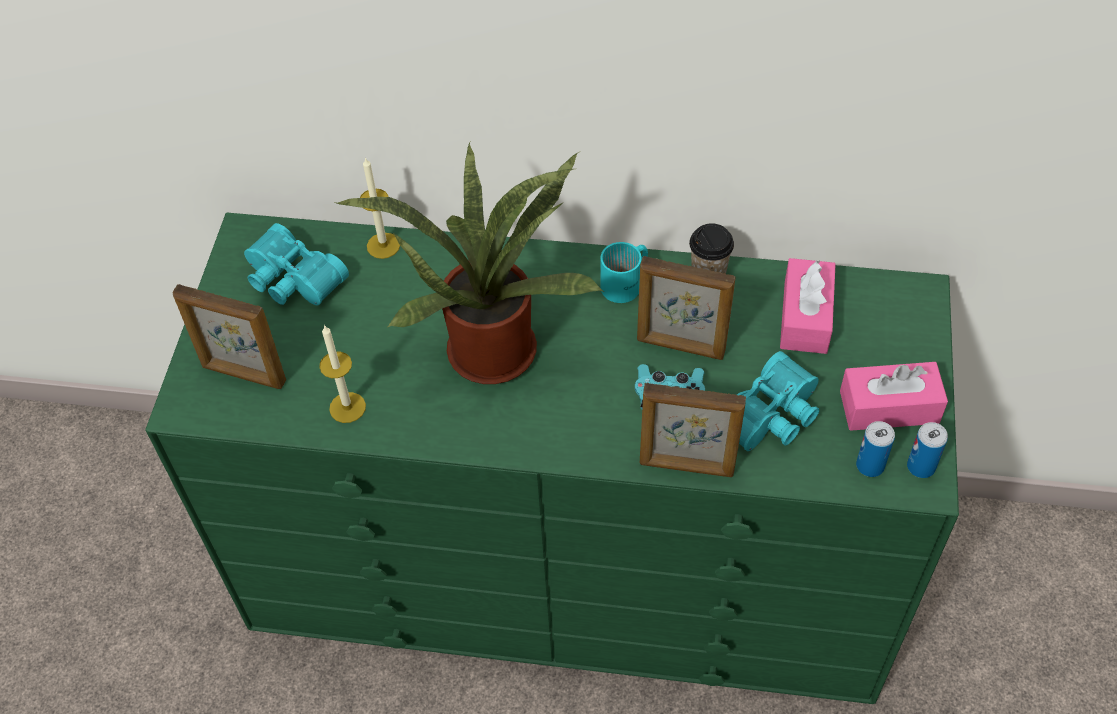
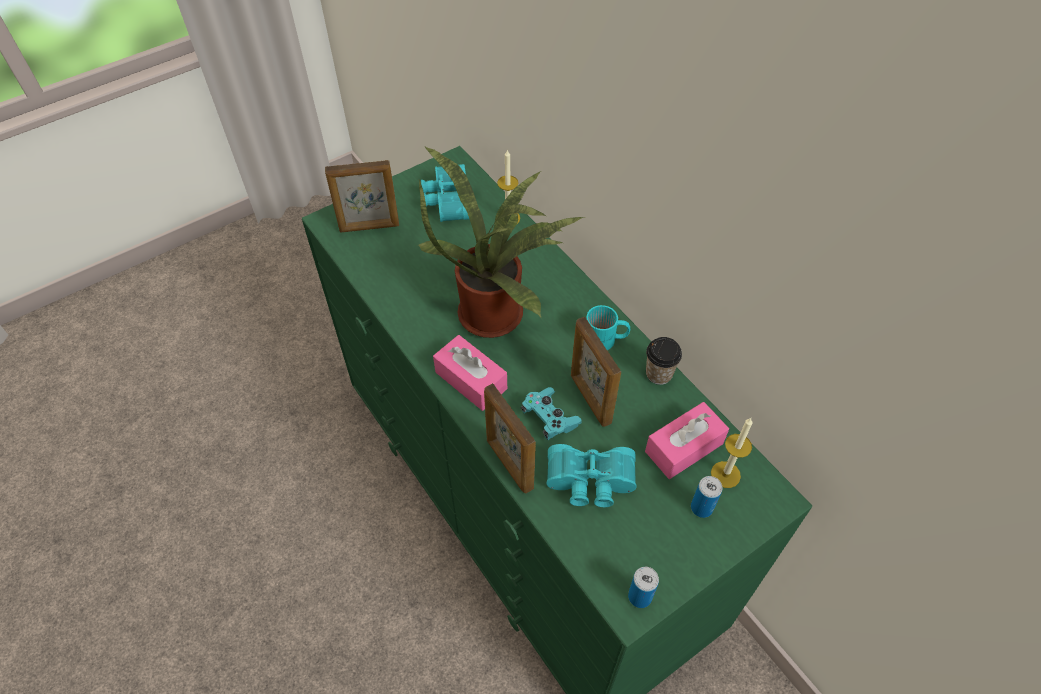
camera: 45 degrees right, 0 degrees up
(243, 374) = (369, 227): picture frame -> picture frame turned 75 degrees counterclockwise
(347, 407) = (392, 282): candle -> candle (725, 474)
(870, 465) = (610, 565): can -> can (701, 507)
(889, 407) = (666, 544): pink tissue box -> pink tissue box (471, 380)

